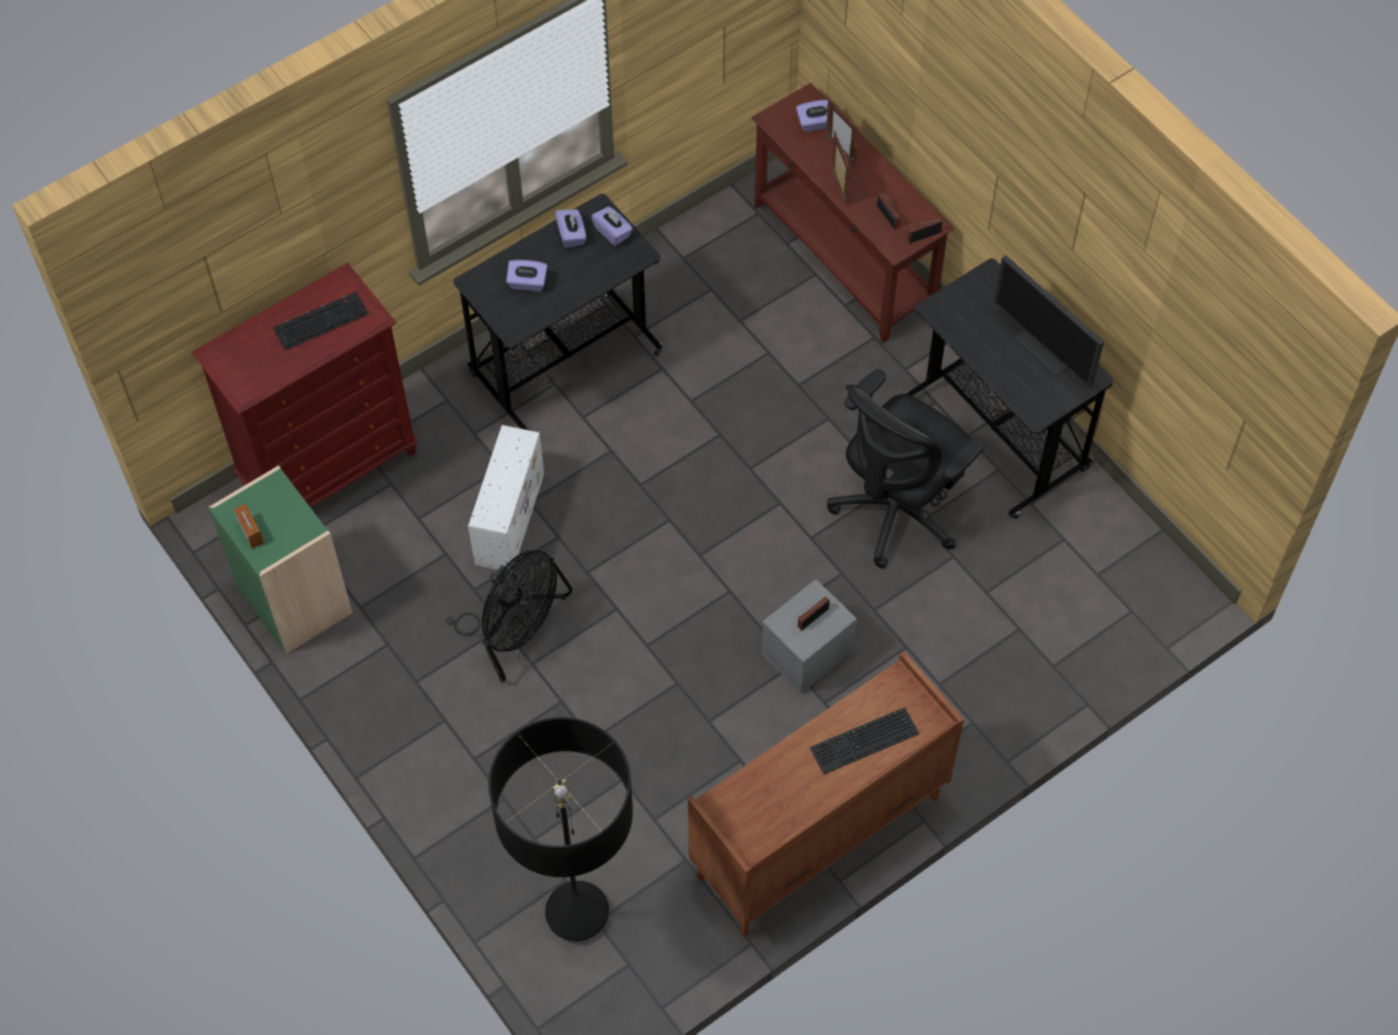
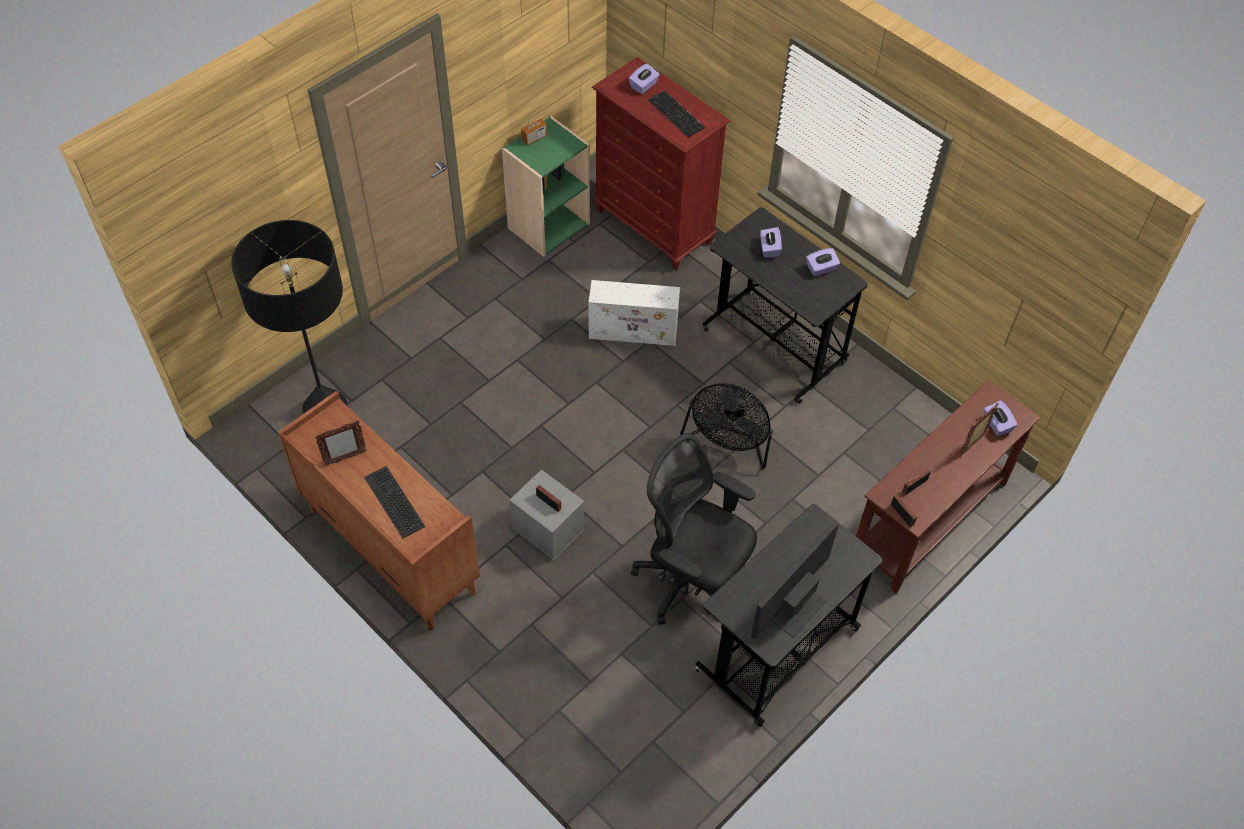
camera: 80 degrees right, 5 degrees down
(512, 630) = (541, 345): black fan -> black fan (726, 439)
(612, 232) = (831, 293): purple tissue box -> purple tissue box (643, 86)
(838, 188) = (933, 447): picture frame -> picture frame (345, 458)

